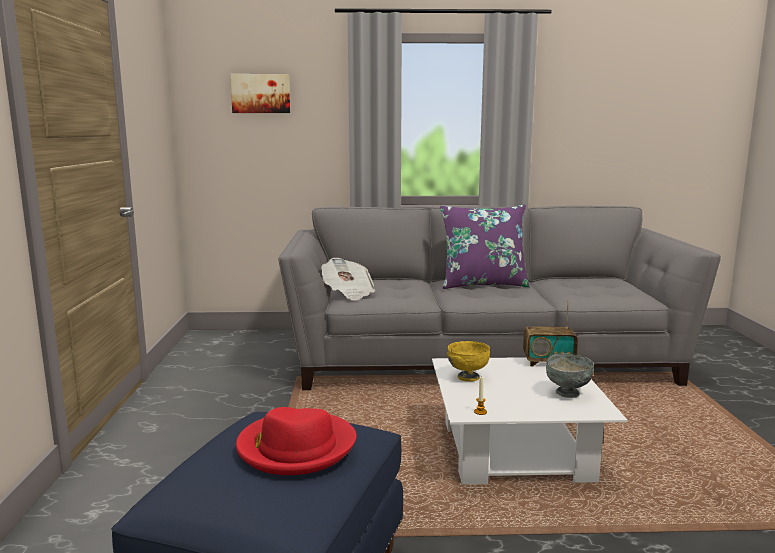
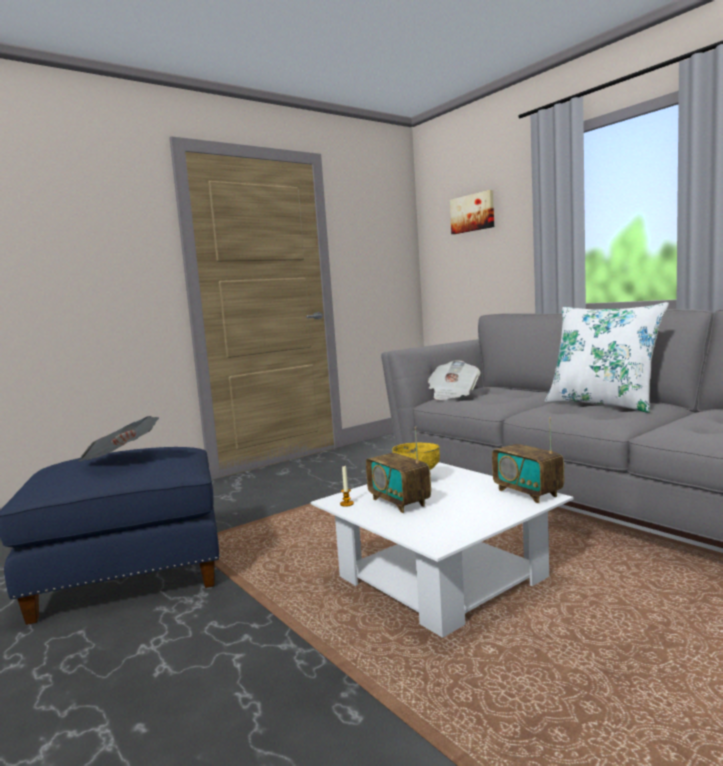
camera: 55 degrees right, 5 degrees down
(296, 447) = (121, 460): red hat -> newspaper
(483, 284) = (603, 404): purple pillow -> white pillow
(506, 396) = (399, 502): none -> radio
(568, 393) = (455, 519): grey bowl -> none

